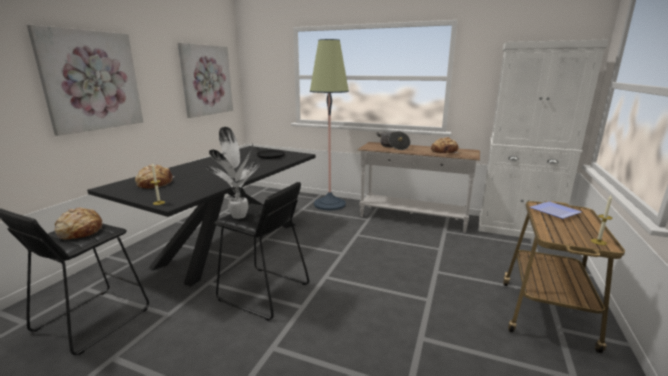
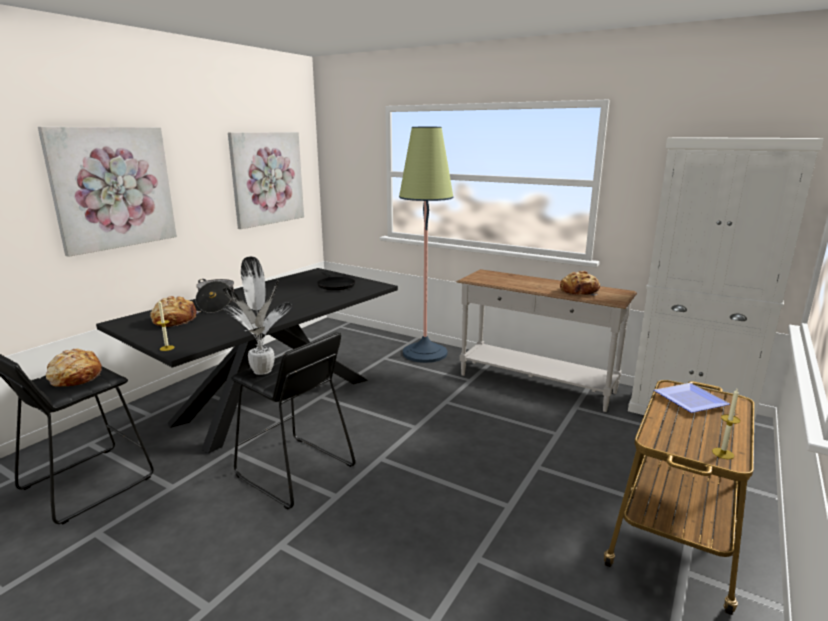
camera: 10 degrees right, 0 degrees up
(393, 146) = (510, 279): cooking pot -> cooking pot (216, 304)

